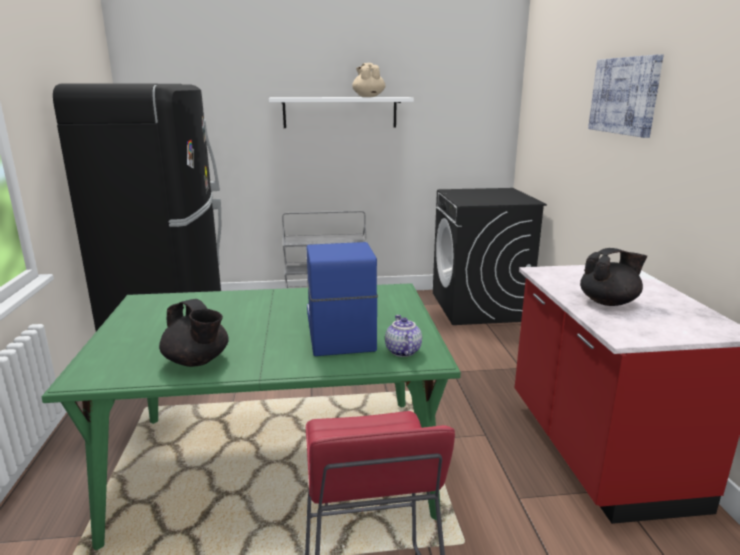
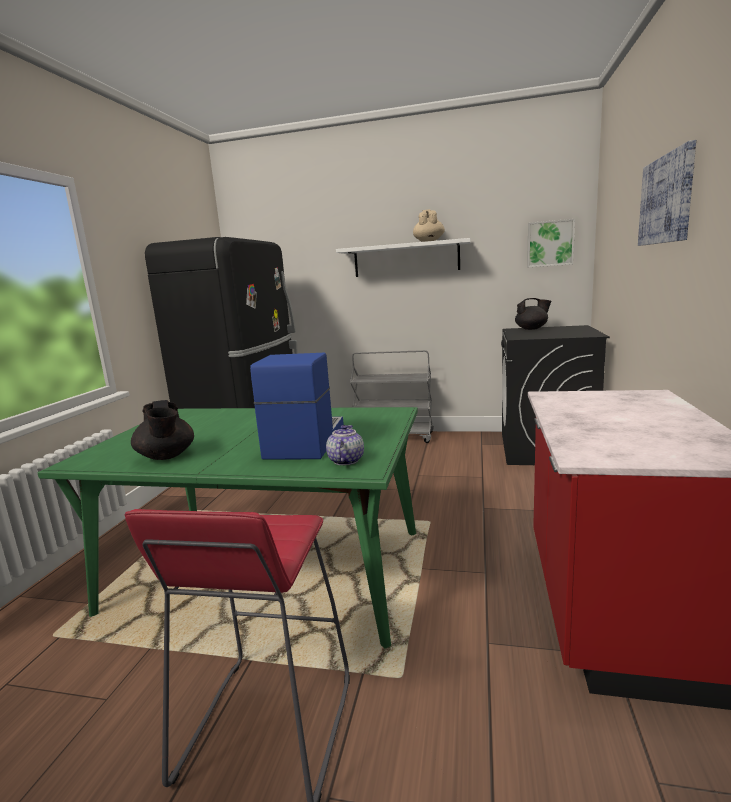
camera: 20 degrees right, 5 degrees down
(481, 107) = (550, 243): none -> picture
(609, 302) = (600, 424): black teapot -> black teapot (532, 329)

